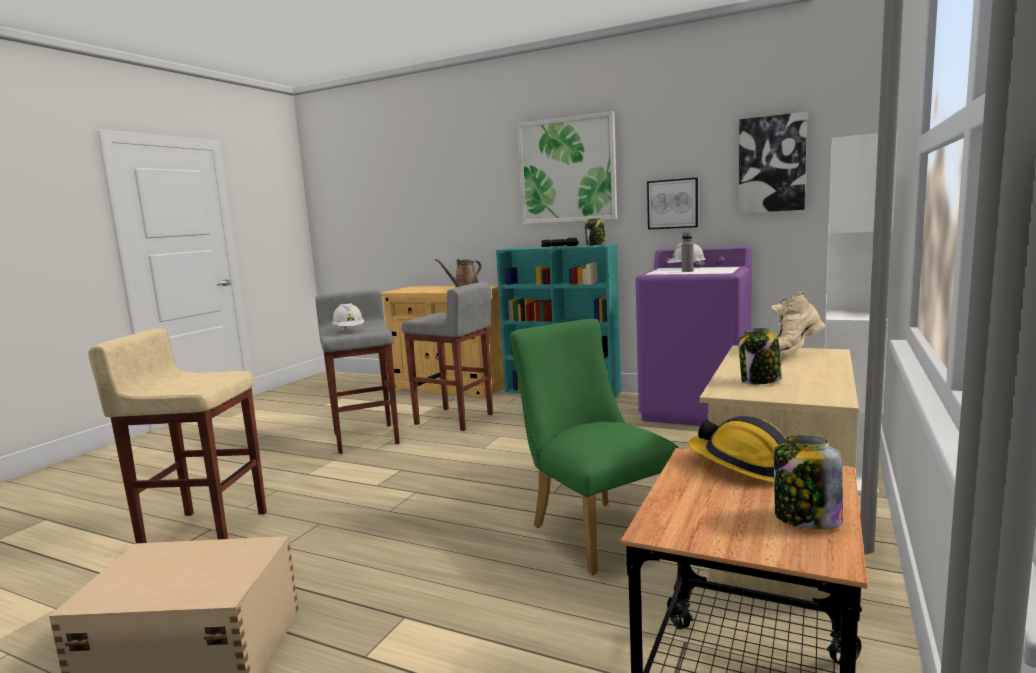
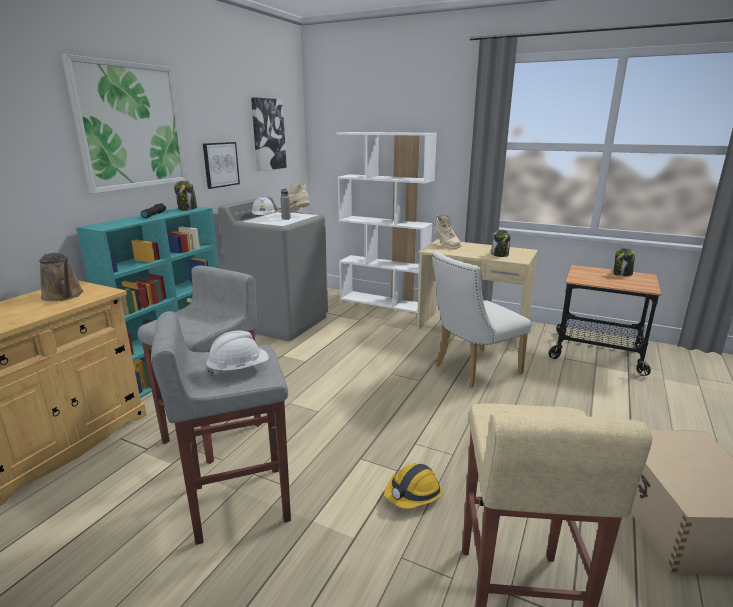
camera: 90 degrees left, 10 degrees up
(594, 530) = (472, 370): green chair -> white chair
(696, 410) = (281, 322): purple washing machine -> grey washing machine
(720, 270) = (294, 214): none -> beige boot
(743, 466) = (581, 275): hard hat -> hard hat (413, 494)

